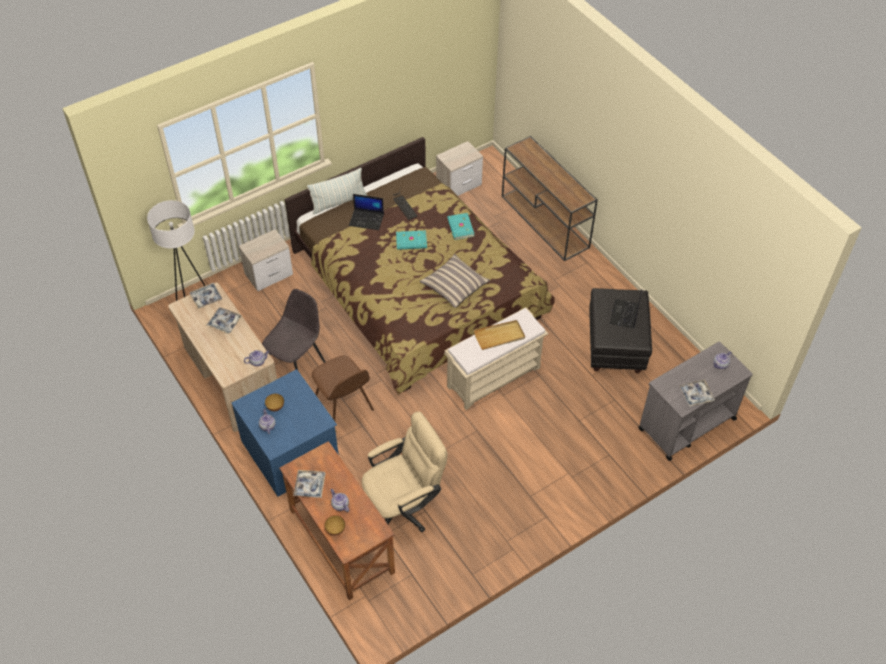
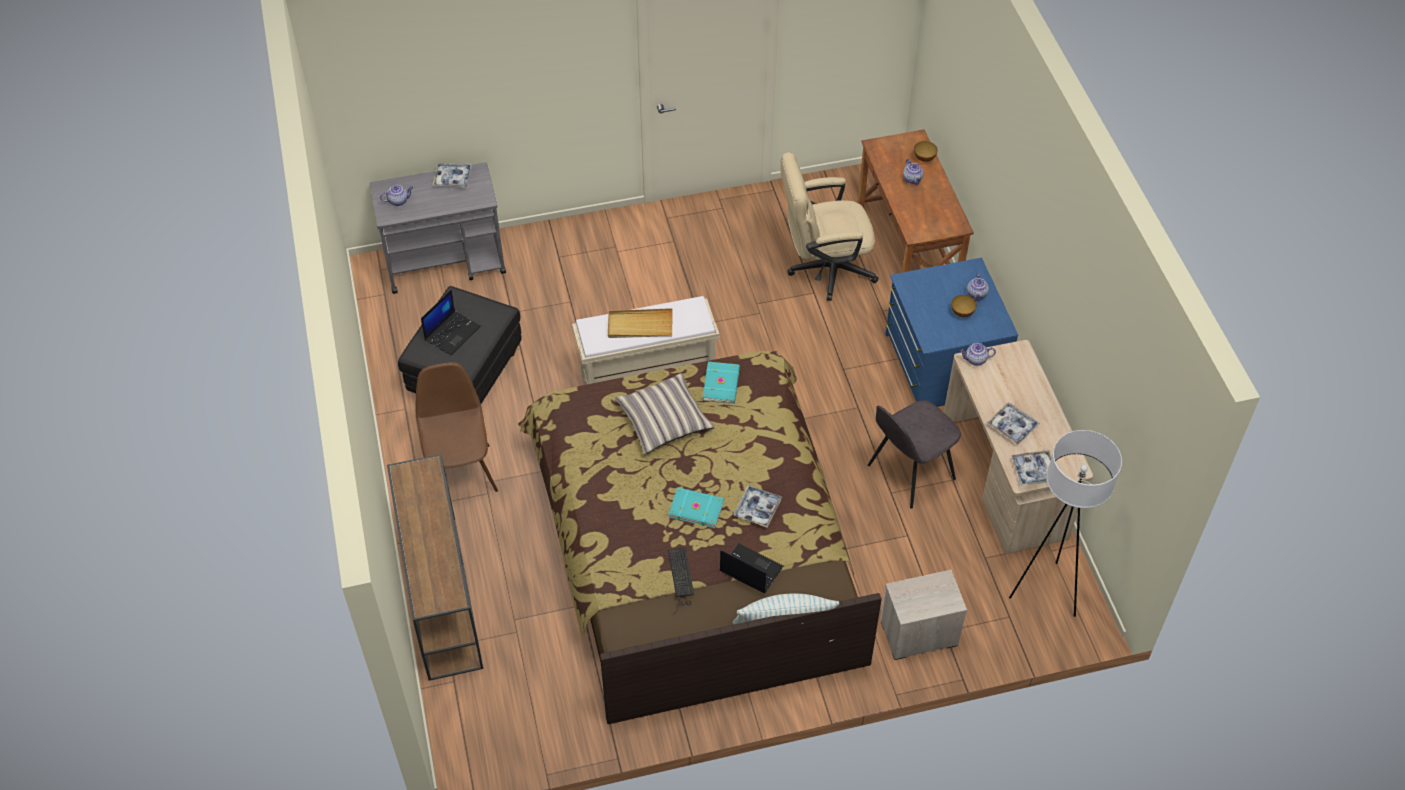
camera: 160 degrees left, 0 degrees up
(310, 486) = (941, 205): tray -> tray (757, 509)
(344, 407) = (860, 397): brown chair -> brown chair (460, 472)
(459, 184) = (540, 717): nightstand -> none
(460, 228) = (611, 511): turquoise book -> turquoise book (722, 384)

